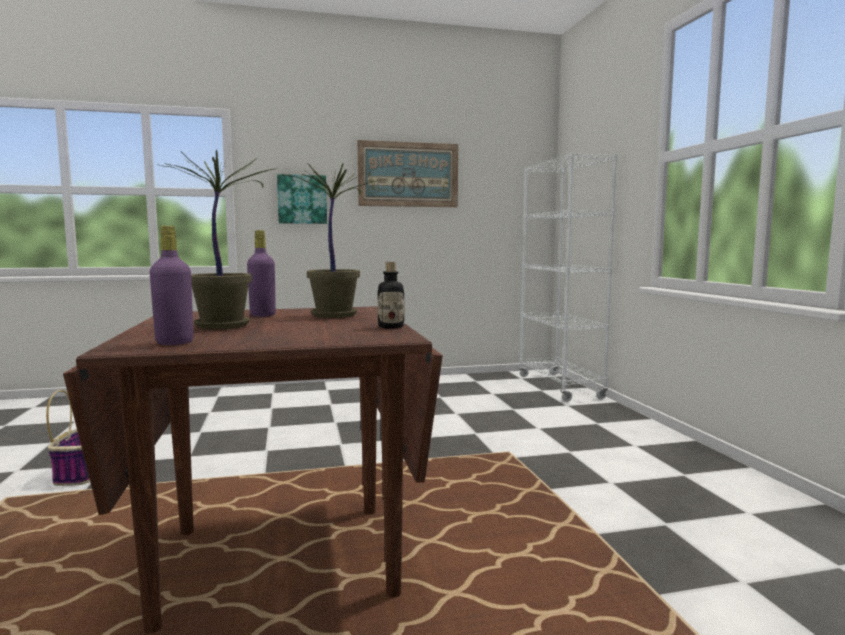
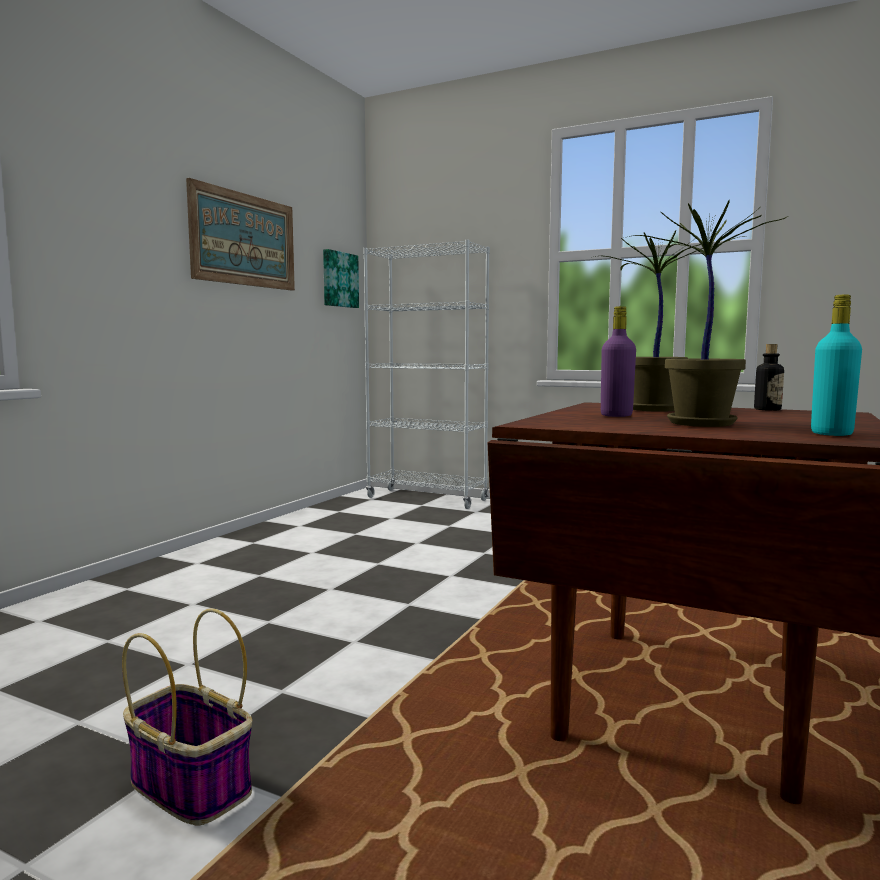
camera: 50 degrees left, 0 degrees up
(174, 343) = (831, 433): purple bottle -> turquoise bottle
(302, 199) = (117, 260): picture -> picture (339, 279)

